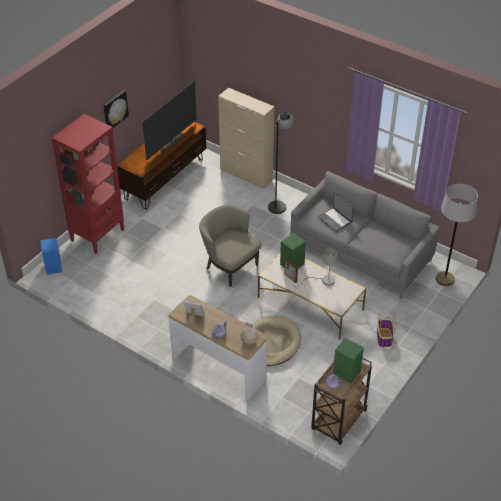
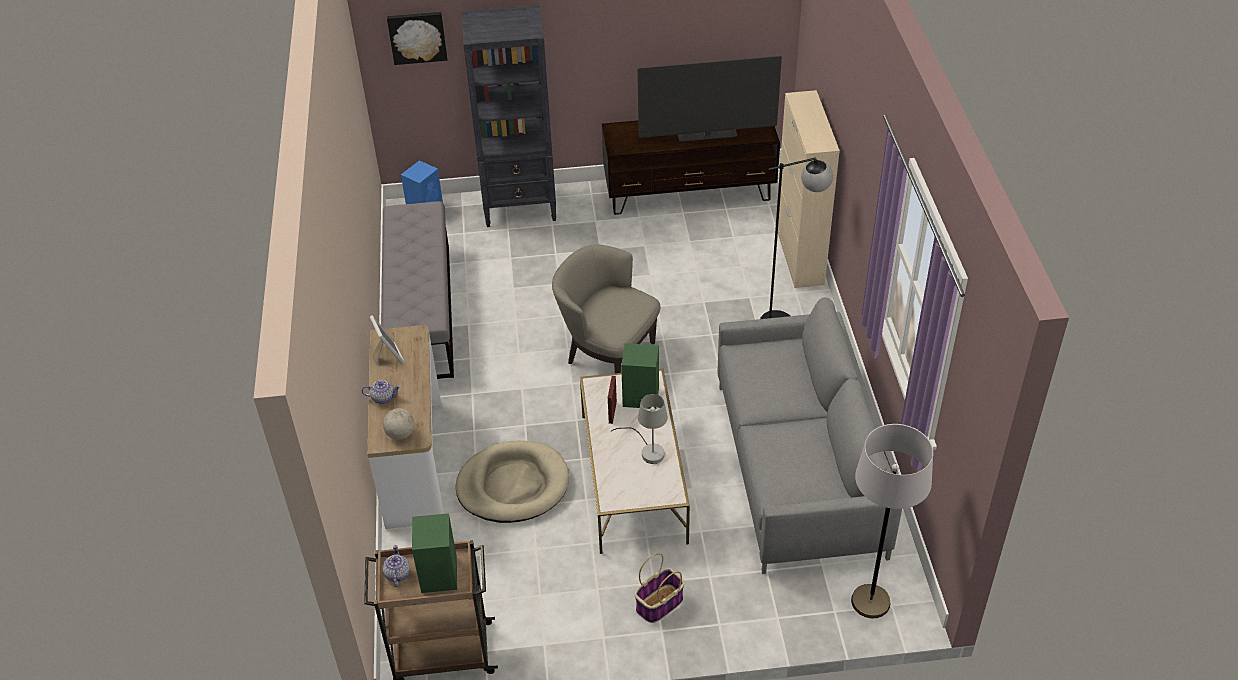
camera: 50 degrees right, 0 degrees up
(98, 235) = (520, 207): red bookcase -> black bookcase
(114, 110) = (616, 32): picture -> picture (417, 37)
(124, 309) = (421, 311): none -> grey bench
(230, 266) = (607, 353): beige armchair -> beige armchair turned 60 degrees counterclockwise
(335, 220) = (772, 379): laptop -> none

